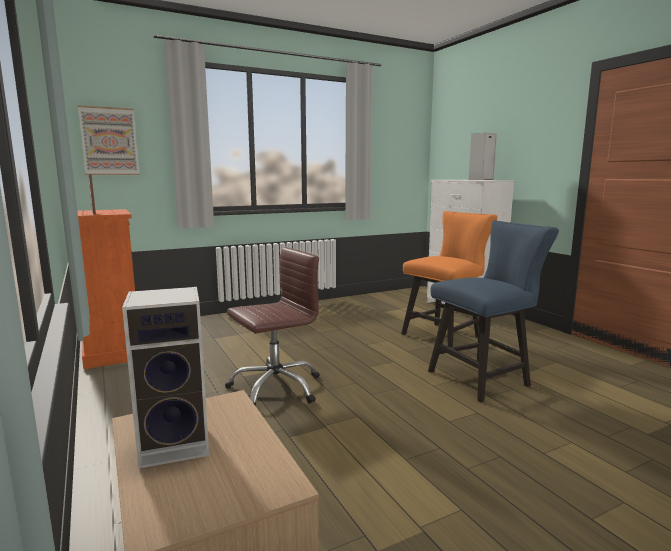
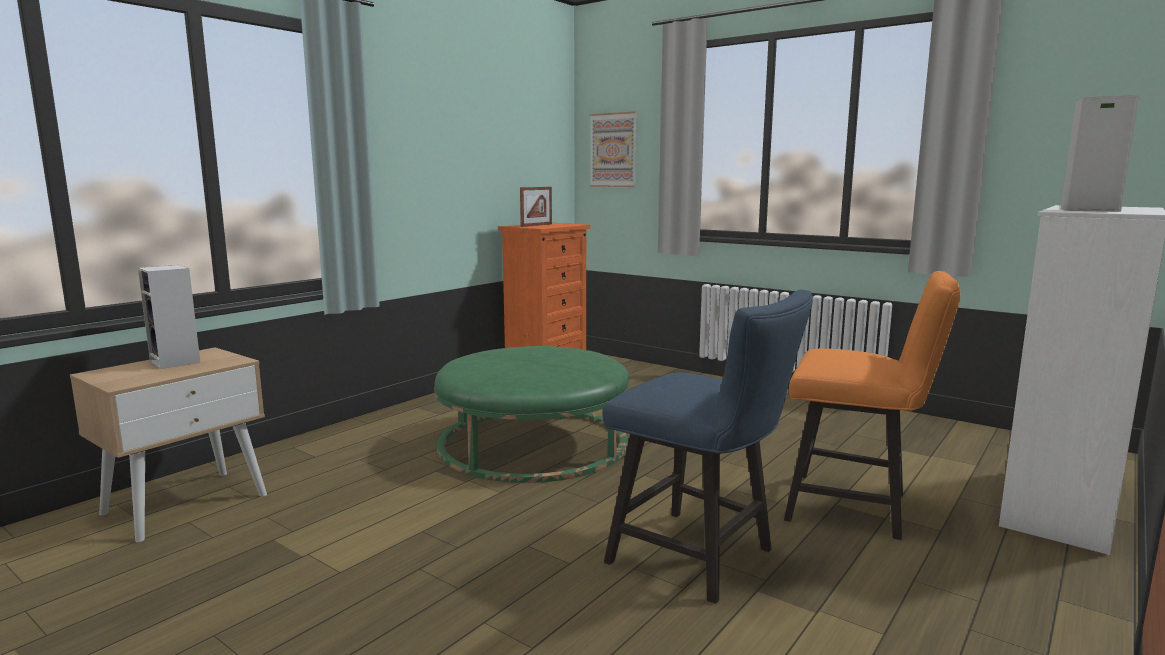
camera: 65 degrees right, 0 degrees up
(275, 388) = (533, 442): brown office chair -> green ottoman

